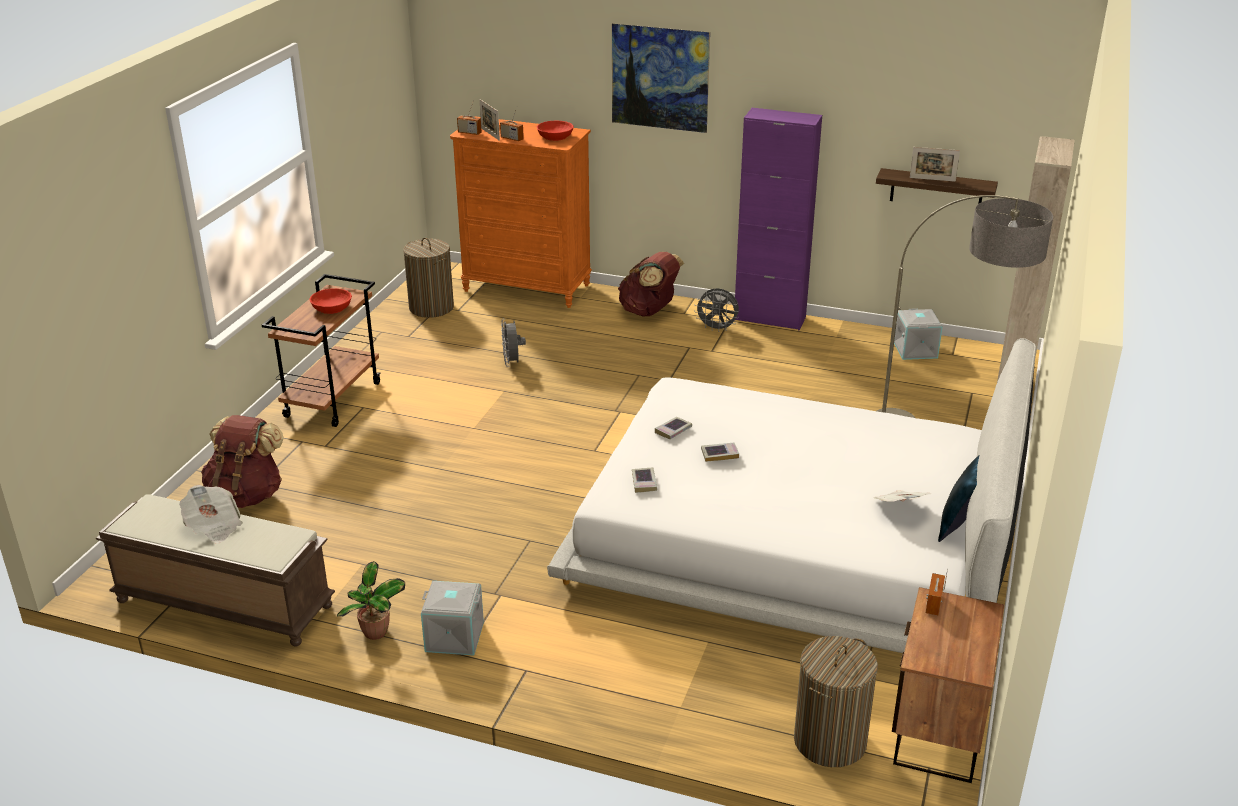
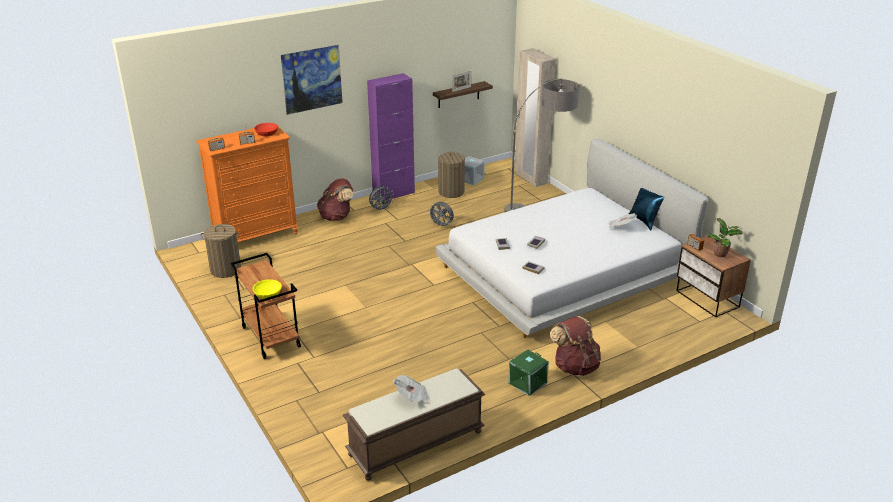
camera: 50 degrees left, 0 degrees up
(247, 495) = (324, 400): brown backpack -> brown backpack (575, 366)
(297, 325) = (267, 293): none -> yellow bowl
(331, 307) = (265, 277): red bowl -> none
(375, 633) = (498, 404): potted plant -> potted plant (721, 254)
(453, 637) = (528, 383): grey storage box -> green storage box
(490, 134) = (230, 145): picture frame -> none
(512, 363) = (322, 271): grey fan -> grey fan (441, 225)
(830, 741) = (691, 324): laundry basket -> laundry basket (451, 192)

